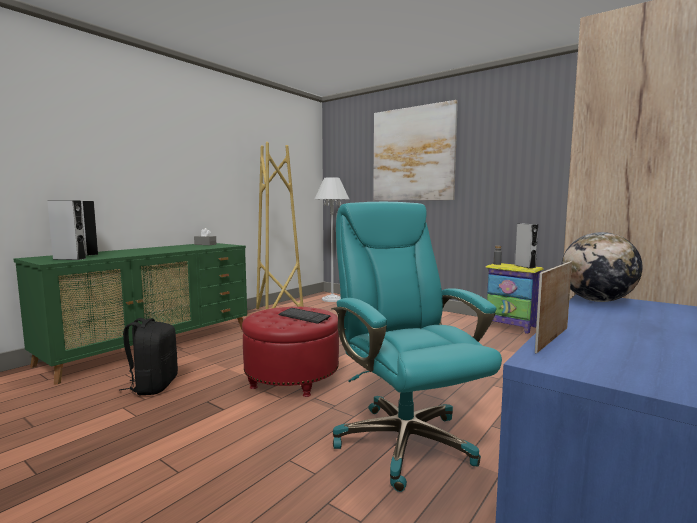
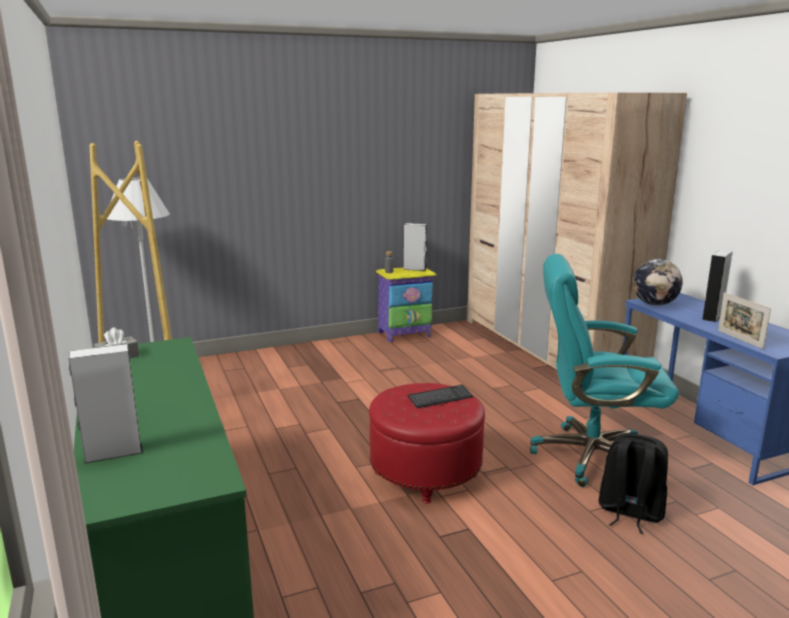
camera: 60 degrees left, 10 degrees up
(69, 259) = (185, 467): grey speaker -> grey speaker (712, 316)
(153, 386) = (357, 572): black backpack -> black backpack (629, 512)
(413, 154) = (255, 138): picture -> none

